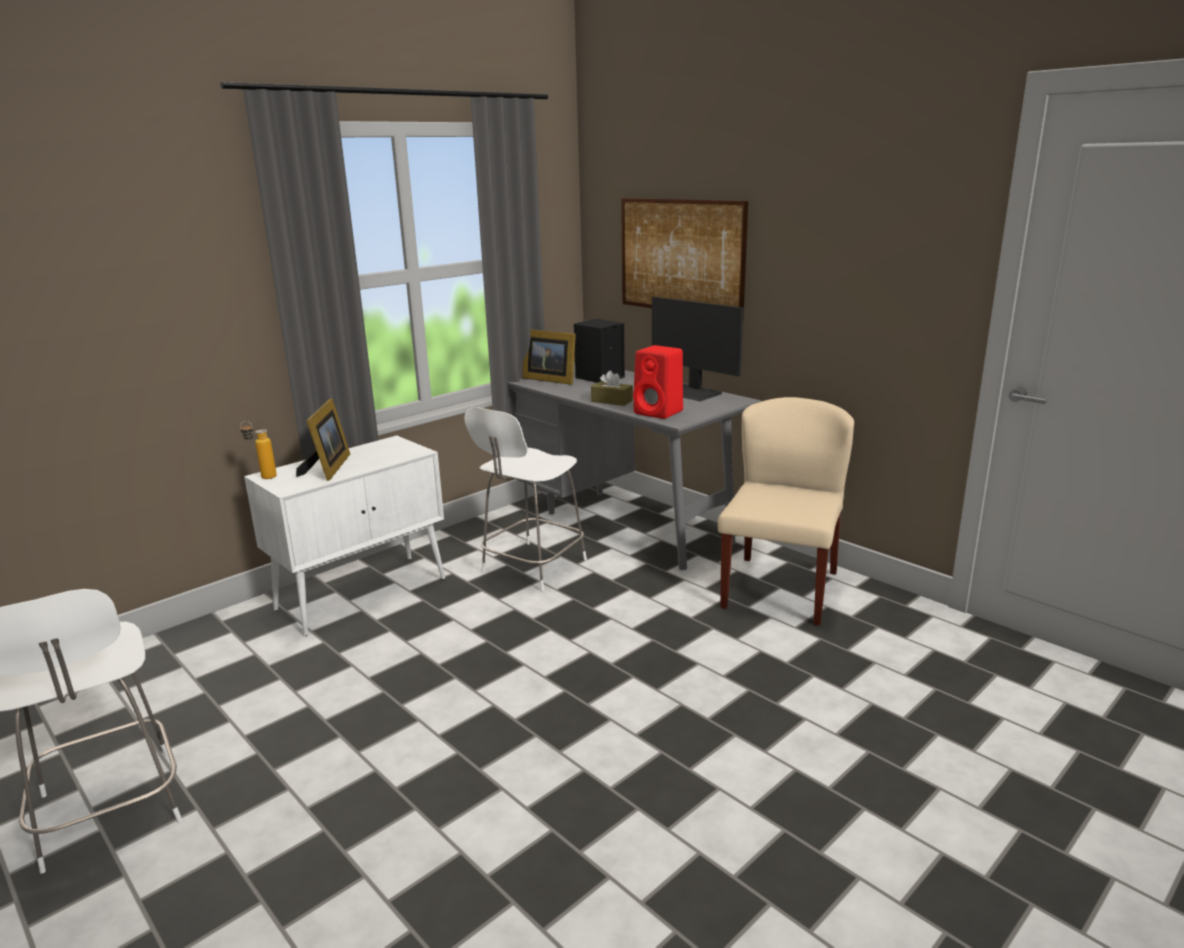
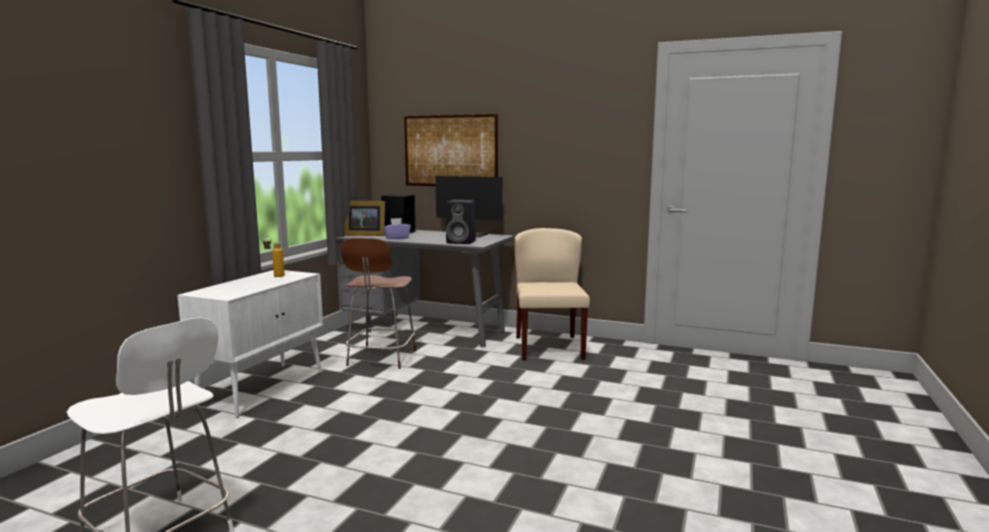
camera: 25 degrees left, 10 degrees down
(263, 477) = (195, 293): bottle -> bottle (274, 276)
(328, 468) = (245, 286): picture frame -> none
(532, 567) = (381, 359): white chair -> brown chair
(582, 392) = (396, 238): none -> purple tissue box
(612, 401) = (423, 240): brown tissue box -> none
(660, 412) = (462, 242): red speaker -> black speaker

